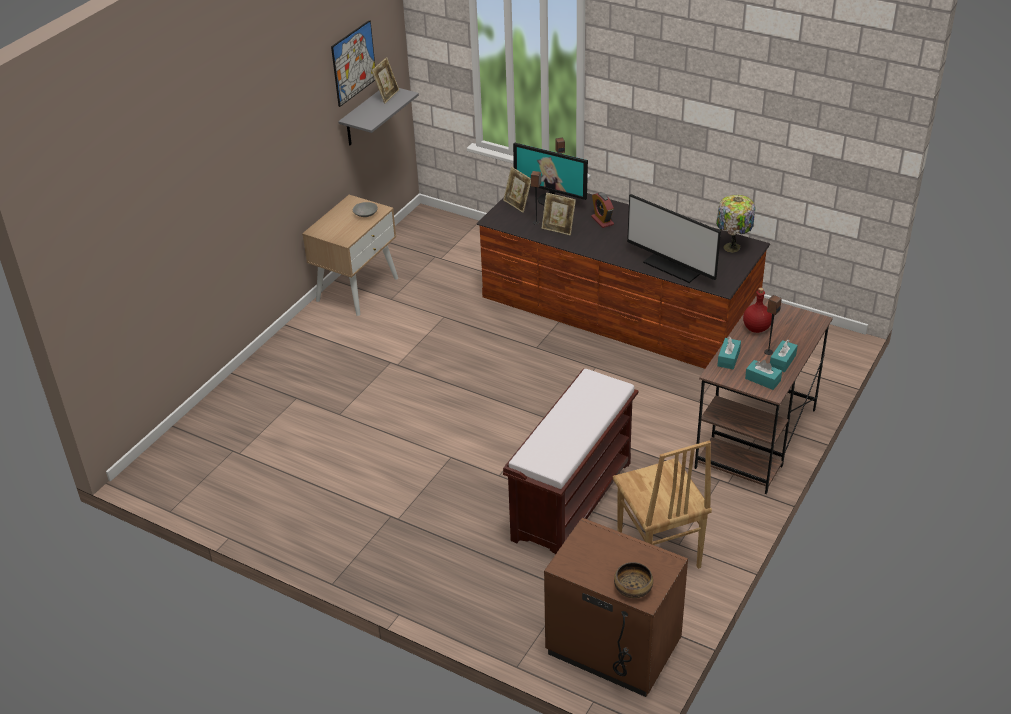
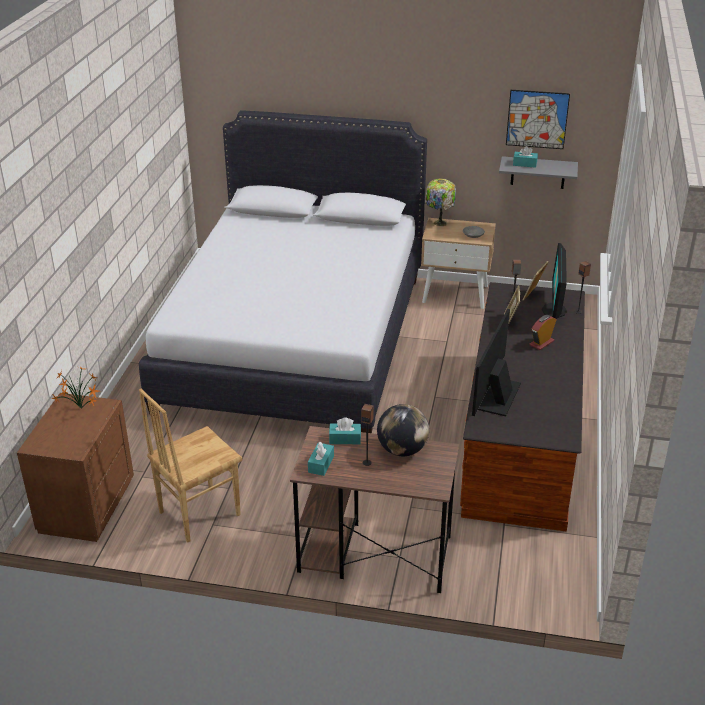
camera: 70 degrees right, 5 degrees down
(376, 426) = (295, 341): none -> white bed
(387, 95) = (559, 165): picture frame -> none
(572, 499) = (248, 453): brown bench -> none
(588, 552) = (82, 409): none -> potted plant
(633, 588) = (45, 437): bowl -> none
(732, 248) = (551, 427): table lamp -> table lamp (439, 223)
(756, 328) = (402, 450): red bottle -> globe
(782, 361) = (356, 473): turquoise tissue box -> turquoise tissue box (524, 164)

